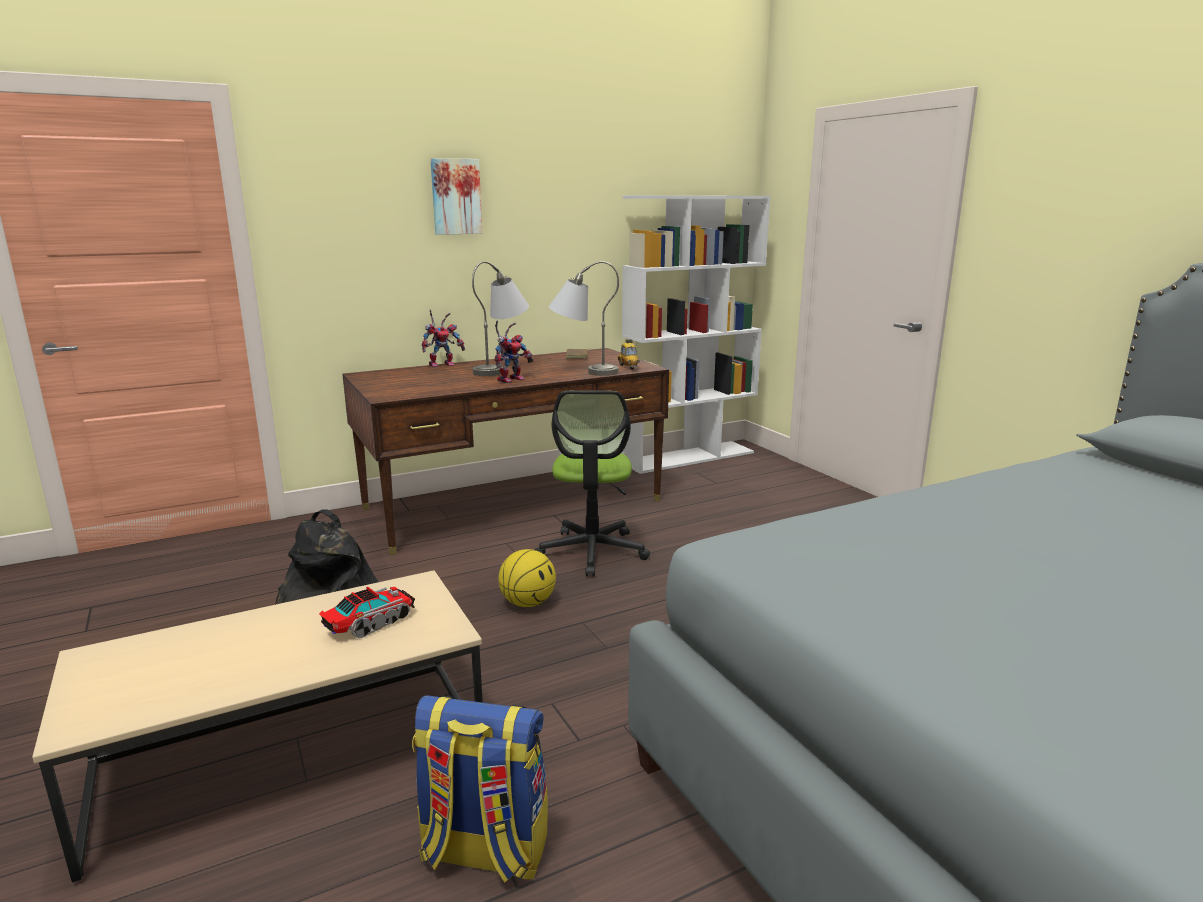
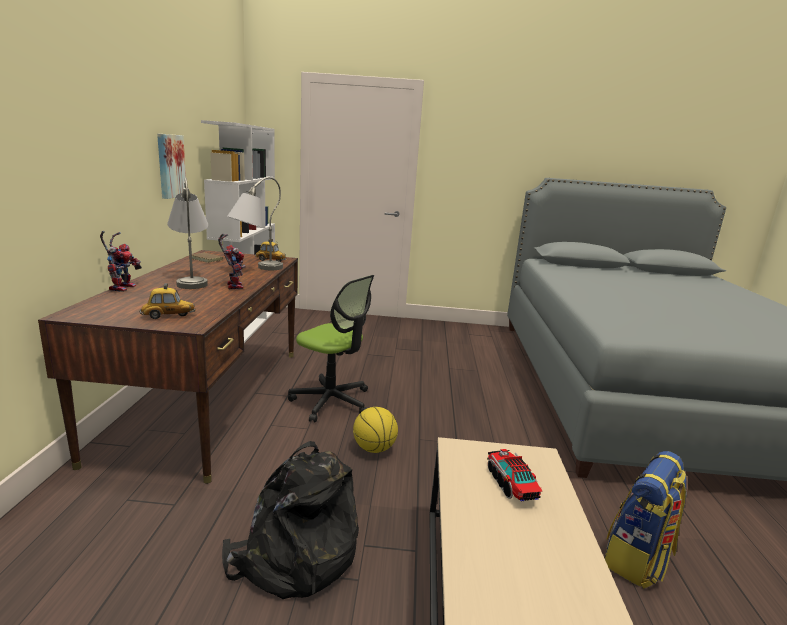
camera: 60 degrees left, 0 degrees up
(396, 388) = (168, 316): none -> toy car
(455, 196) = (106, 108): picture -> picture (170, 166)

